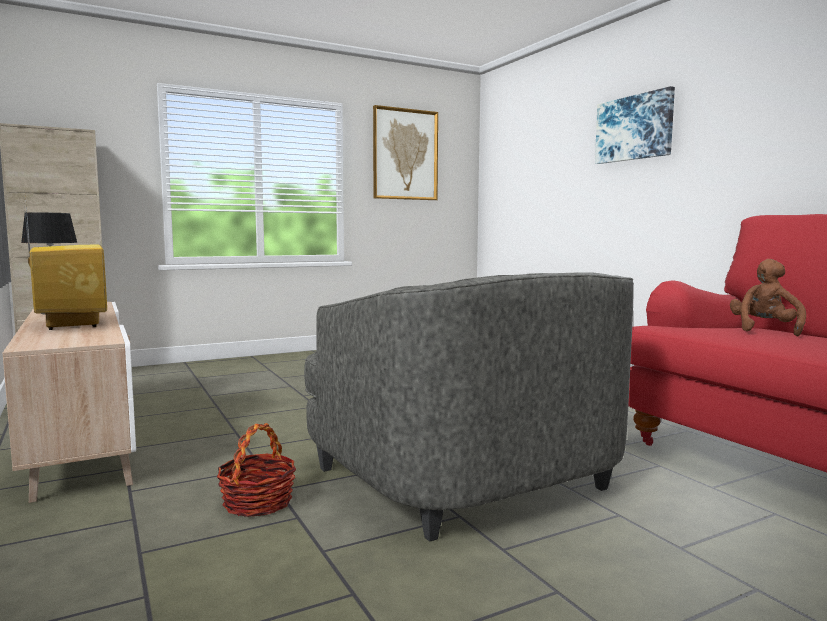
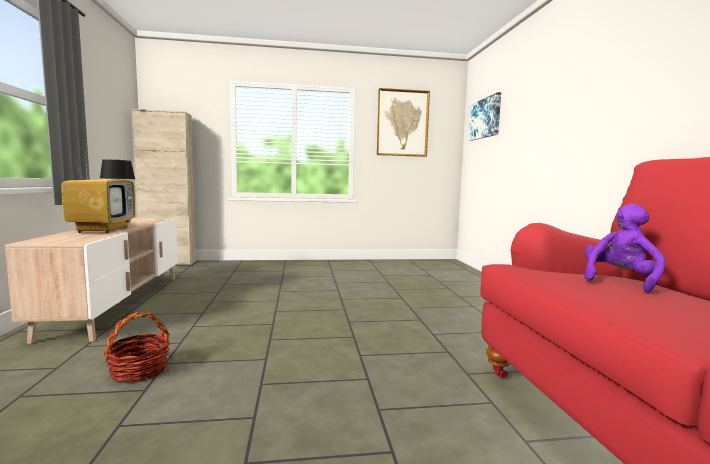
camera: 20 degrees right, 0 degrees up
(467, 476) = (307, 378): grey armchair -> none
(634, 128) = (566, 88): picture -> picture (485, 118)
(764, 330) = (619, 281): brown plush toy -> purple plush toy

